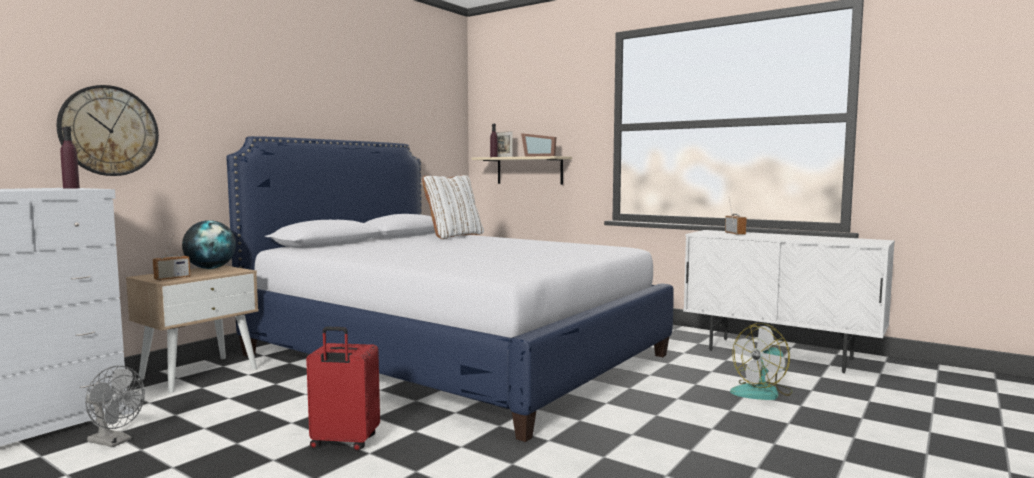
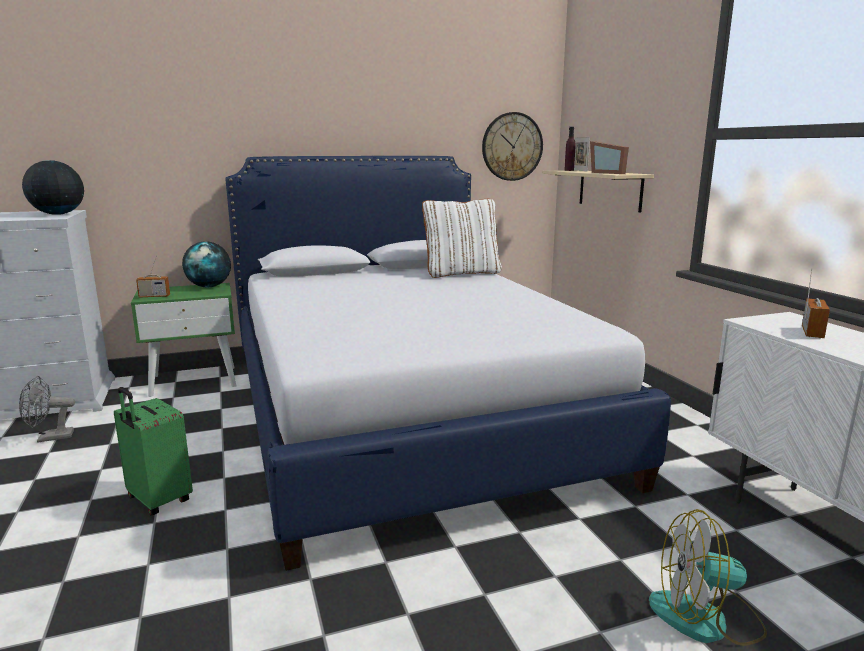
camera: 35 degrees right, 10 degrees up
(71, 188) = (58, 214): purple bottle -> globe
(109, 131) = (118, 157): wall clock -> wall clock (512, 146)
(115, 442) = (49, 438): grey fan -> grey fan turned 105 degrees clockwise
(199, 373) = (194, 381): beige nightstand -> green nightstand
(344, 443) = (158, 500): red suitcase -> green suitcase

